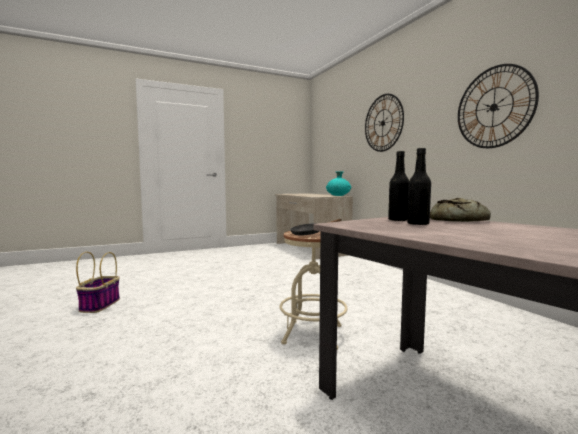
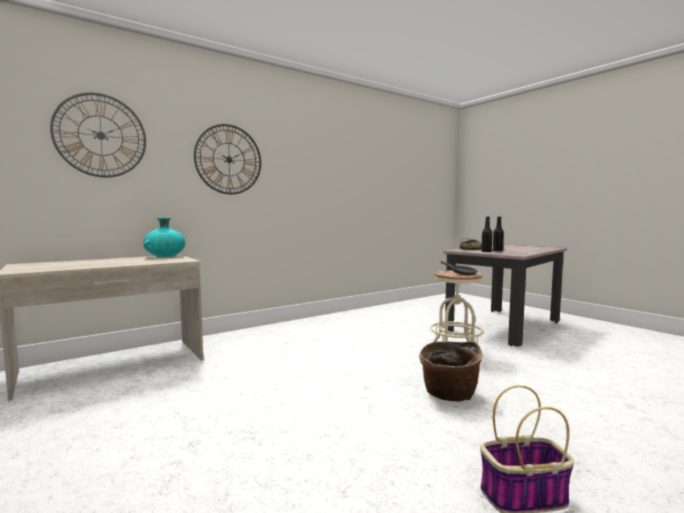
camera: 100 degrees left, 0 degrees up
(210, 309) = (449, 395): none -> basket
(494, 107) = (341, 175): wall clock -> wall clock (100, 135)

